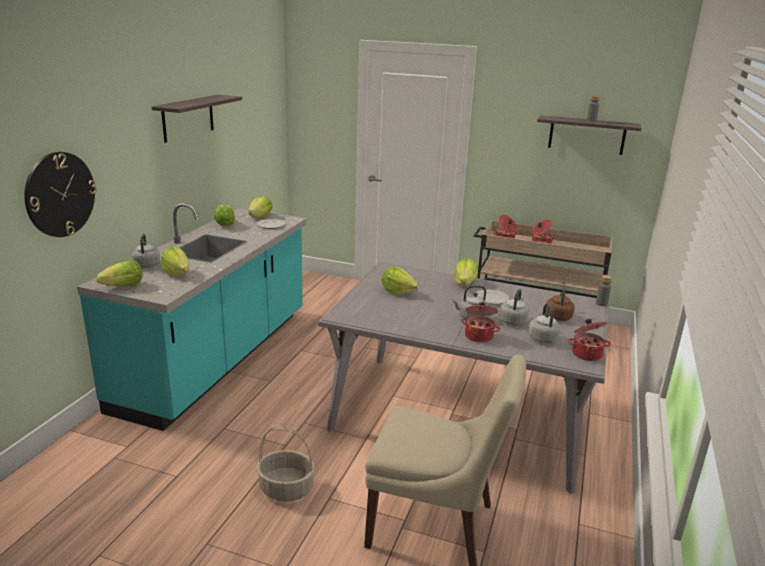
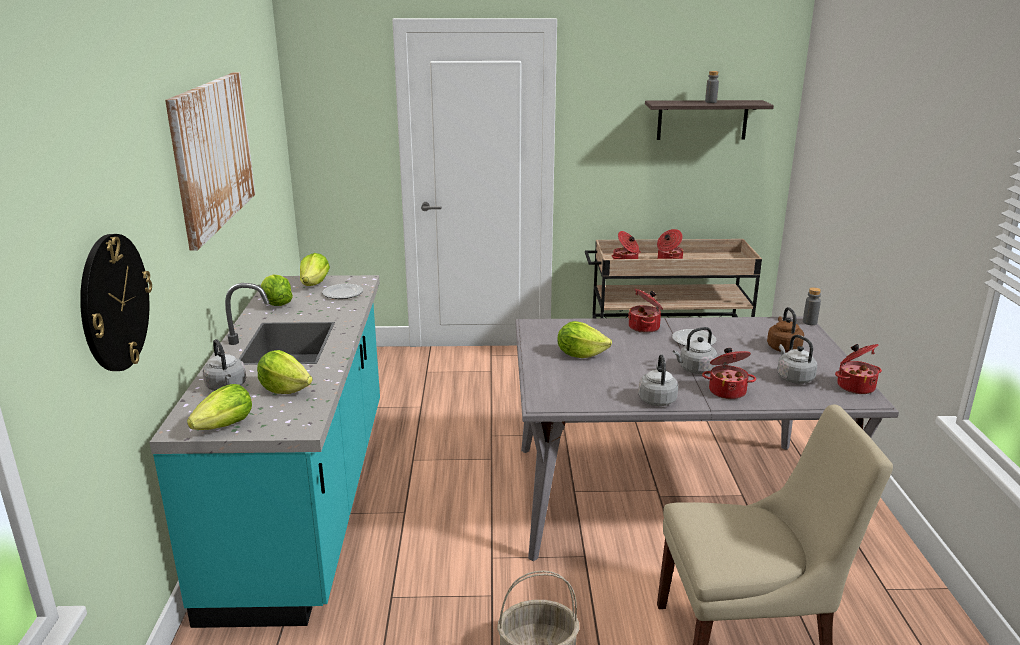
camera: 20 degrees left, 0 degrees up
(188, 118) = (213, 154): shelf -> picture
(465, 283) = (645, 327): lettuce -> cooking pot
(513, 321) = (744, 364): grey kettle -> grey kettle (657, 399)

